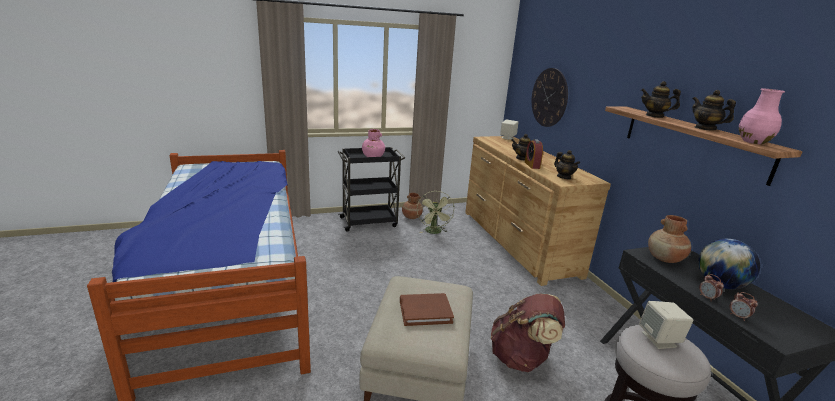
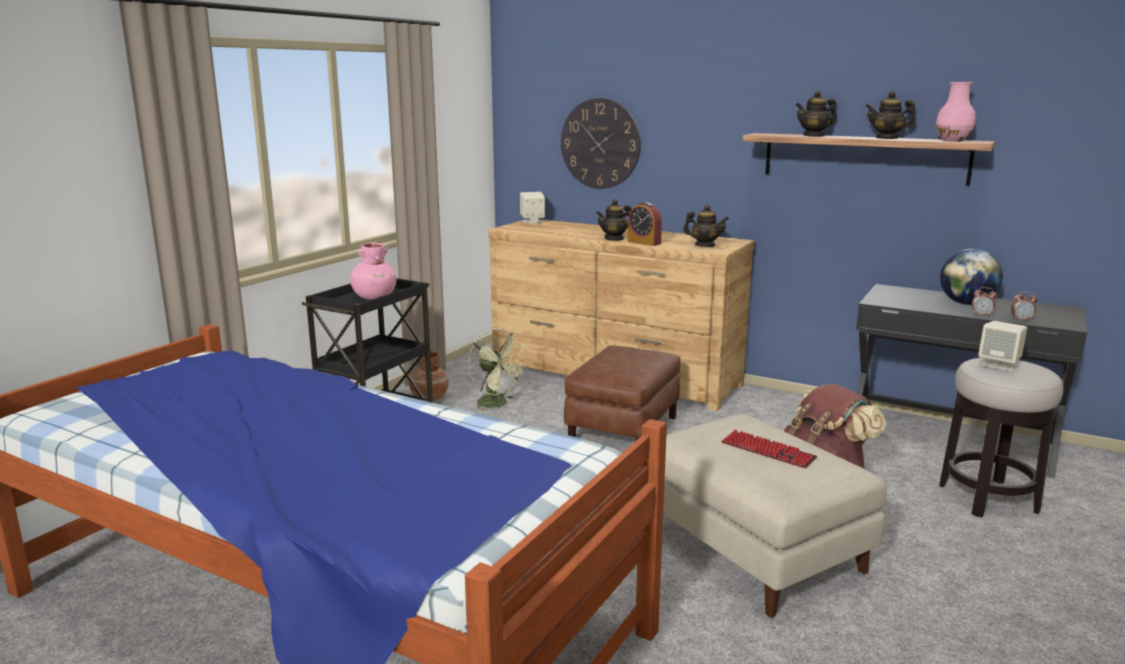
camera: 40 degrees left, 5 degrees down
(425, 311) = (768, 451): brown book -> keyboard
(471, 270) = (623, 428): none -> brown ottoman
(664, 259) = (898, 299): brown vase -> none

